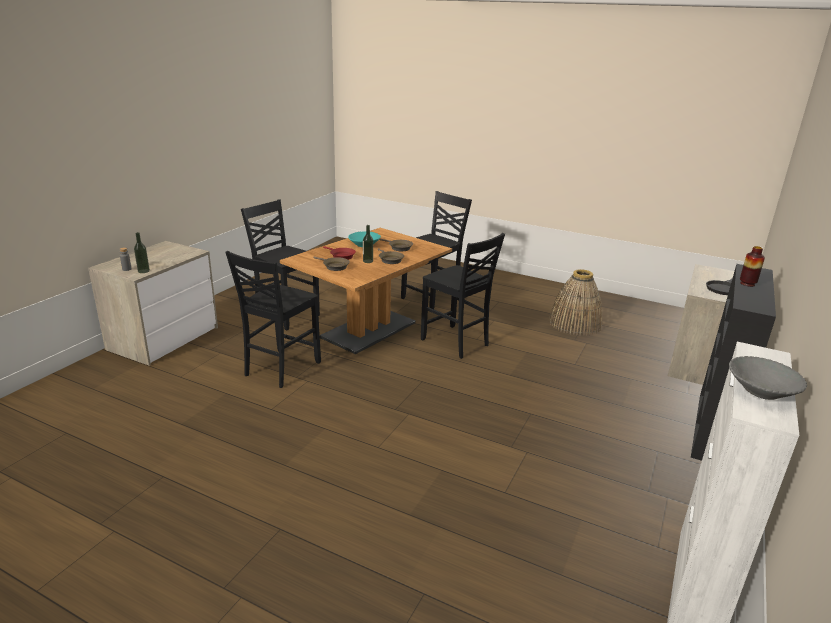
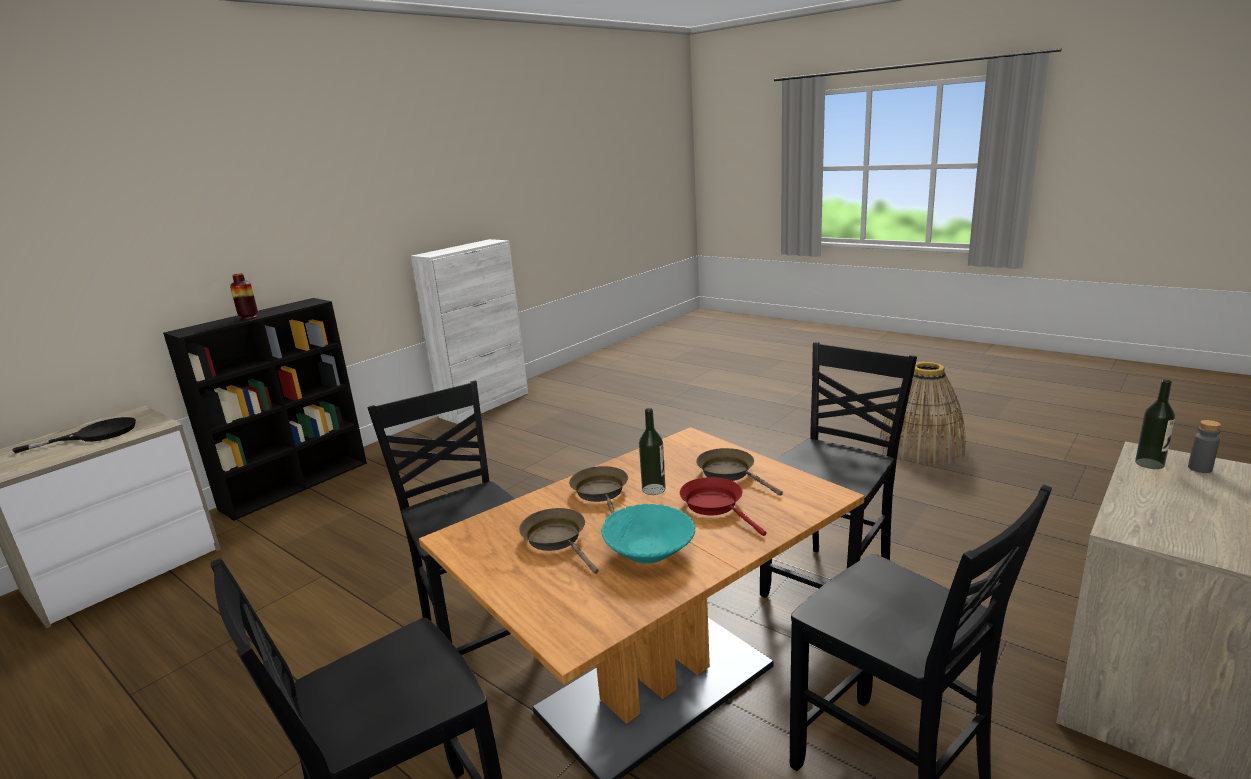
camera: 165 degrees left, 5 degrees down
(574, 323) = (166, 686): basket -> basket (921, 447)
(761, 391) = (472, 245): grey bowl -> none

